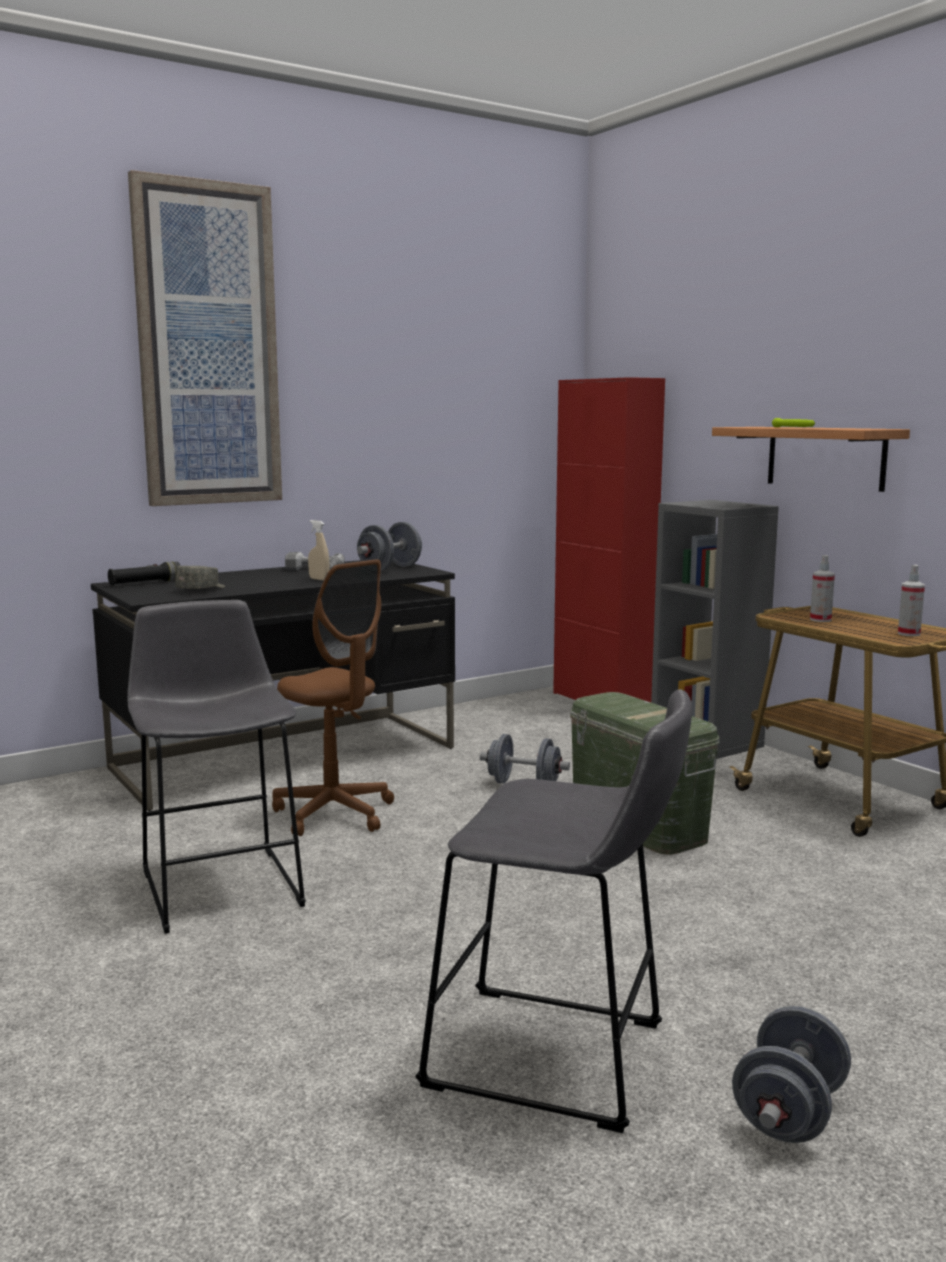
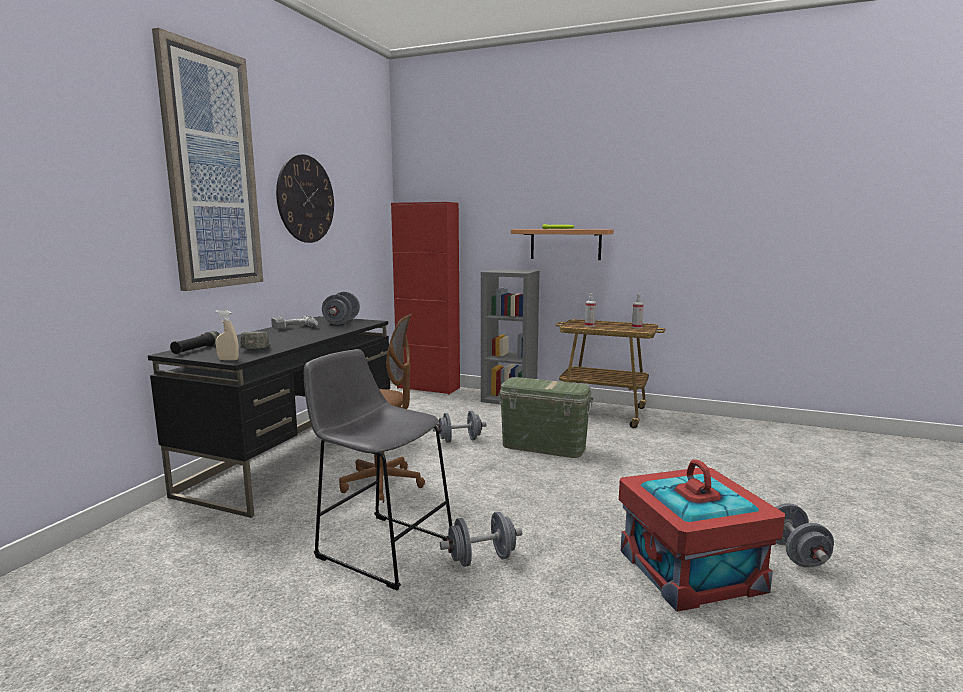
camera: 35 degrees left, 0 degrees up
(304, 936) = (481, 559): none -> grey dumbbell
(319, 579) = (318, 333): beige spray bottle -> beige spray bottle (228, 360)
(379, 379) = (306, 199): none -> wall clock
(558, 1059) = (691, 570): grey stool -> red storage box

